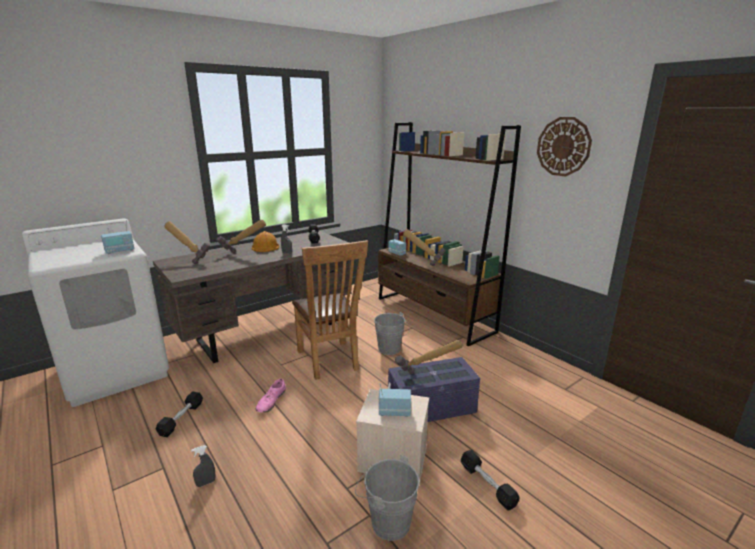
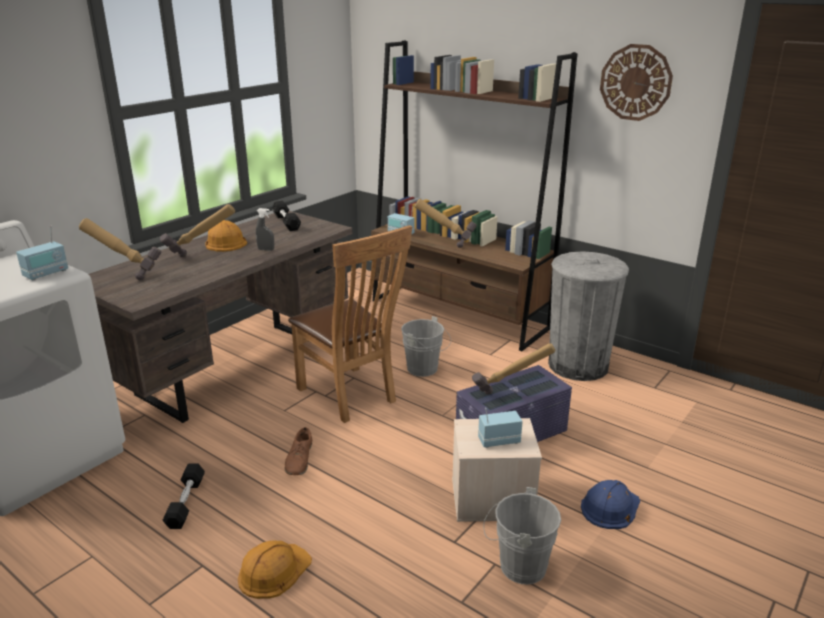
camera: 15 degrees left, 5 degrees up
(206, 483) = (273, 571): grey spray bottle -> orange hard hat
(271, 401) = (299, 459): pink shoe -> brown shoe
(487, 485) = (610, 507): black dumbbell -> blue hard hat
(508, 363) = (578, 365): none -> grey trash can

